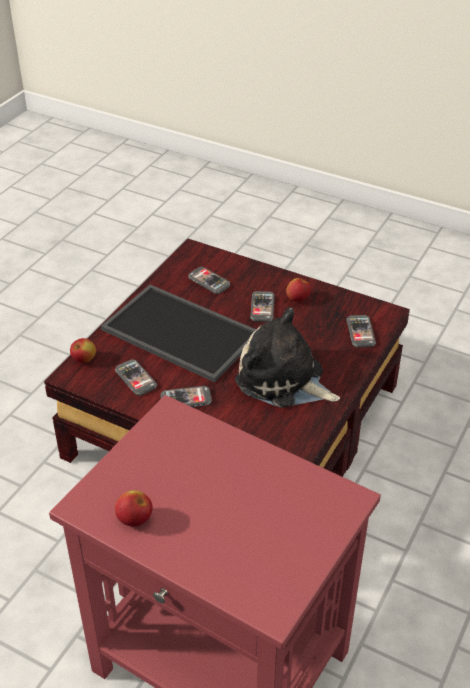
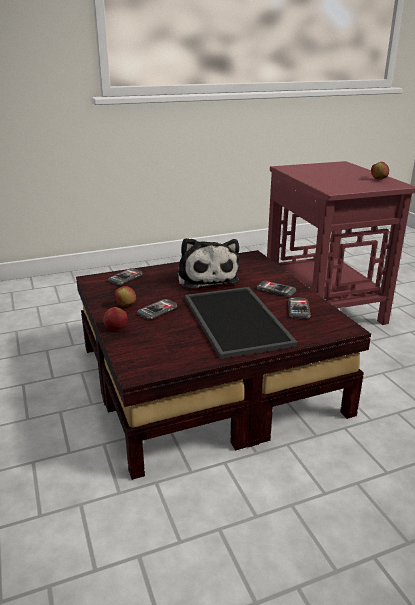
camera: 140 degrees left, 15 degrees down
(84, 360) = (328, 332): apple -> apple (116, 328)
(209, 281) = (165, 342): phone -> none

